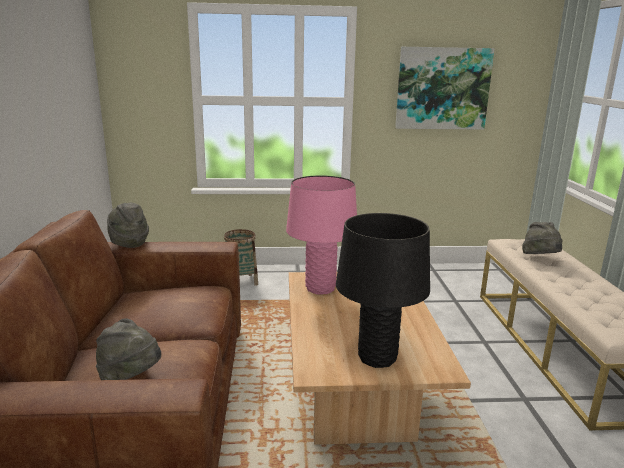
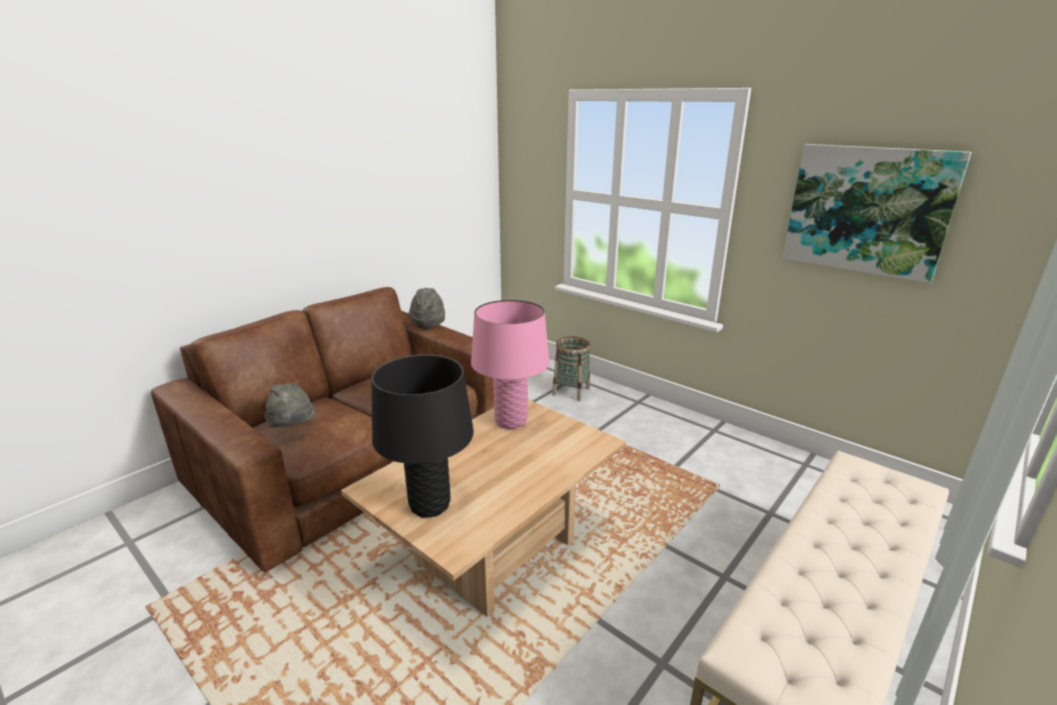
camera: 45 degrees right, 5 degrees up
(540, 259) = (857, 507): grey hat -> none

